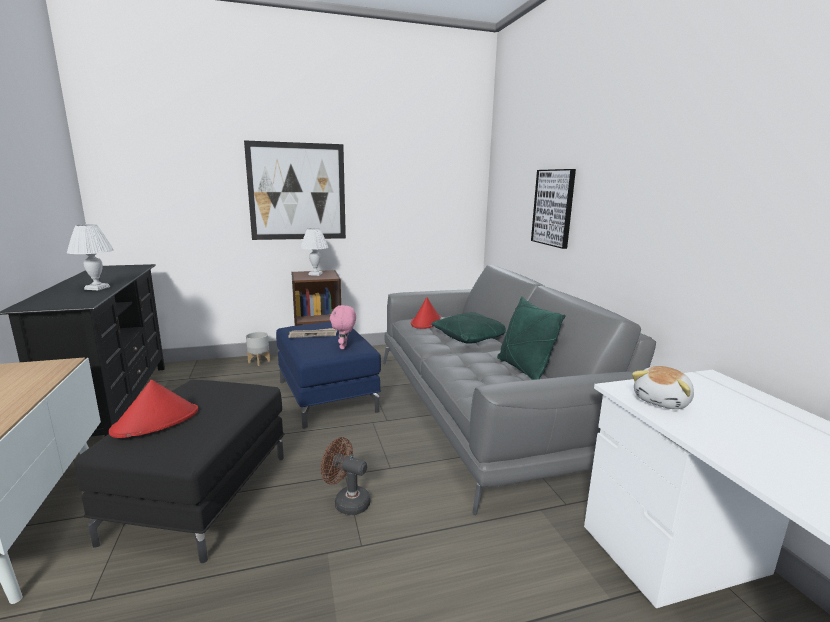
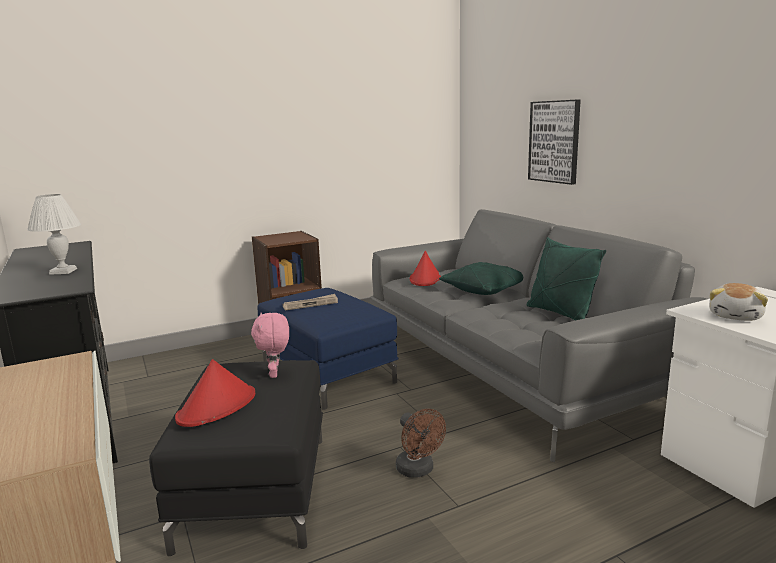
camera: 10 degrees left, 0 degrees up
(258, 362) = (222, 348): grey planter -> none
(297, 192) = (253, 141): picture -> none
(316, 274) = (284, 237): white table lamp -> none
(344, 347) = (356, 313): pink plush toy -> pink plush toy (275, 374)
(347, 502) = (418, 470): brown fan -> brown fan turned 135 degrees counterclockwise

